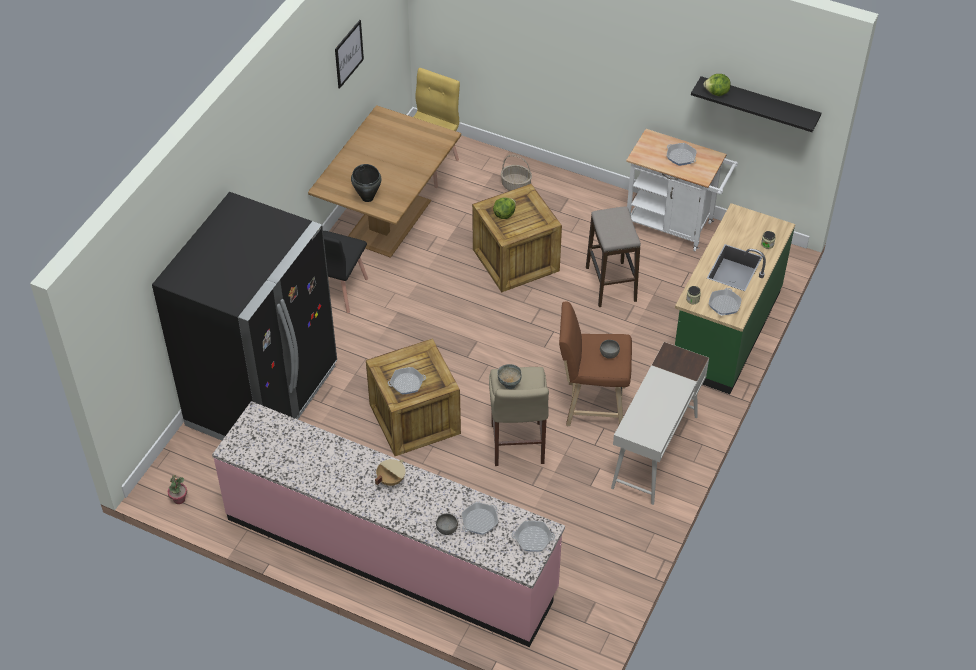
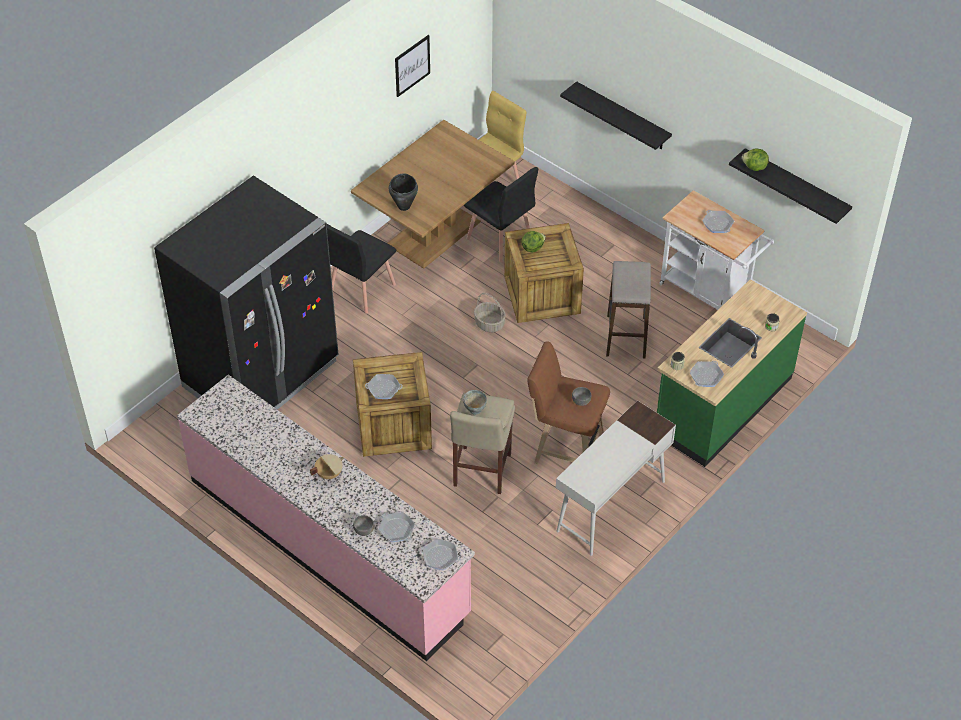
camera: 15 degrees right, 0 degrees up
(179, 499) = (154, 453): potted plant -> none
(455, 214) = (499, 239): none -> black chair
(479, 521) = (397, 529): frying pan -> frying pan turned 105 degrees counterclockwise
(516, 185) = (568, 222): basket -> basket (490, 324)
(562, 69) = (622, 116): none -> black shelf

